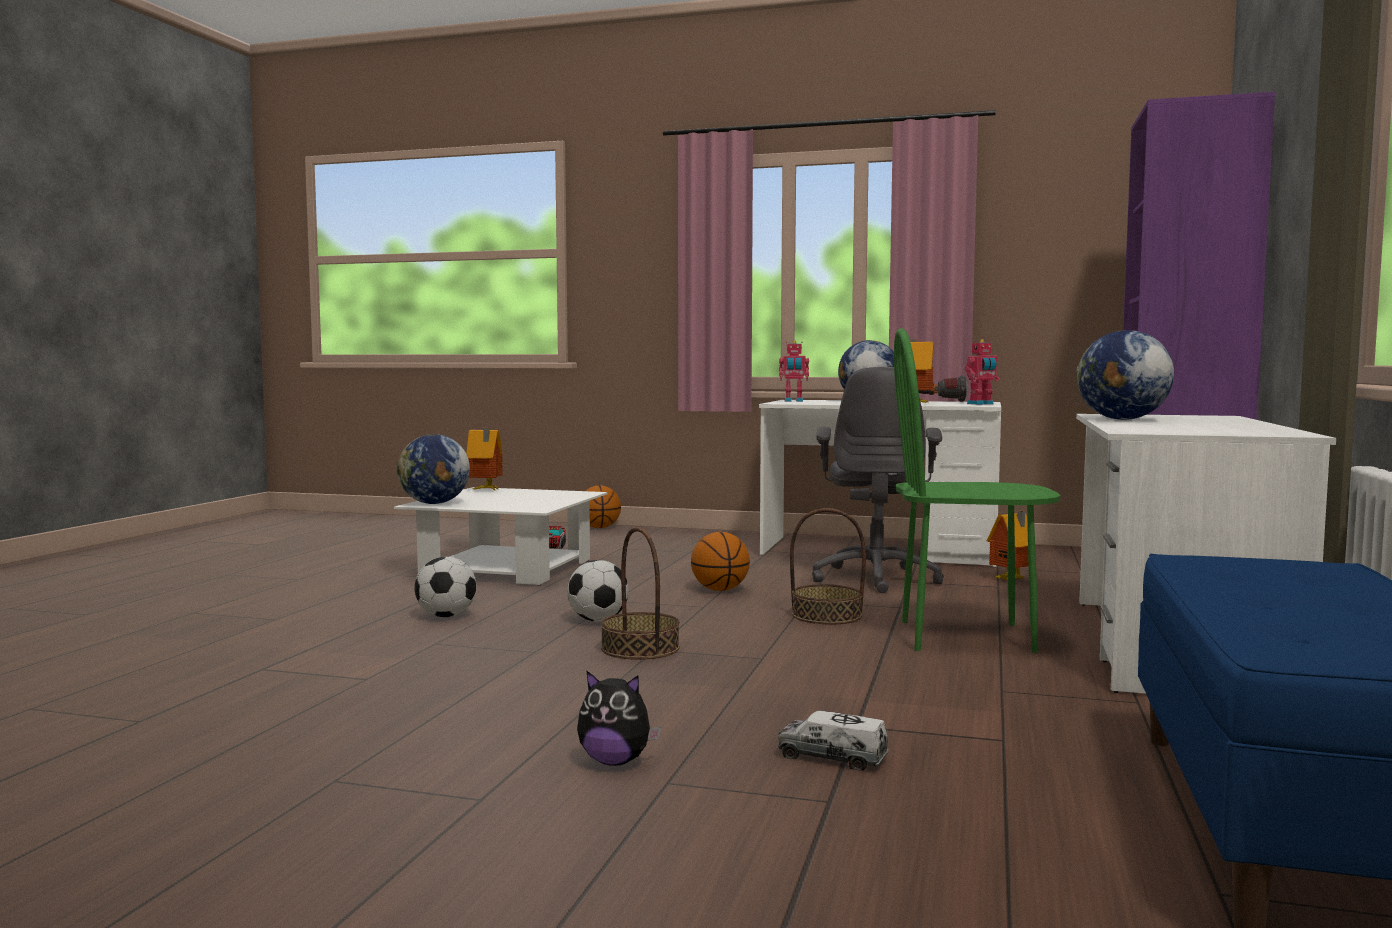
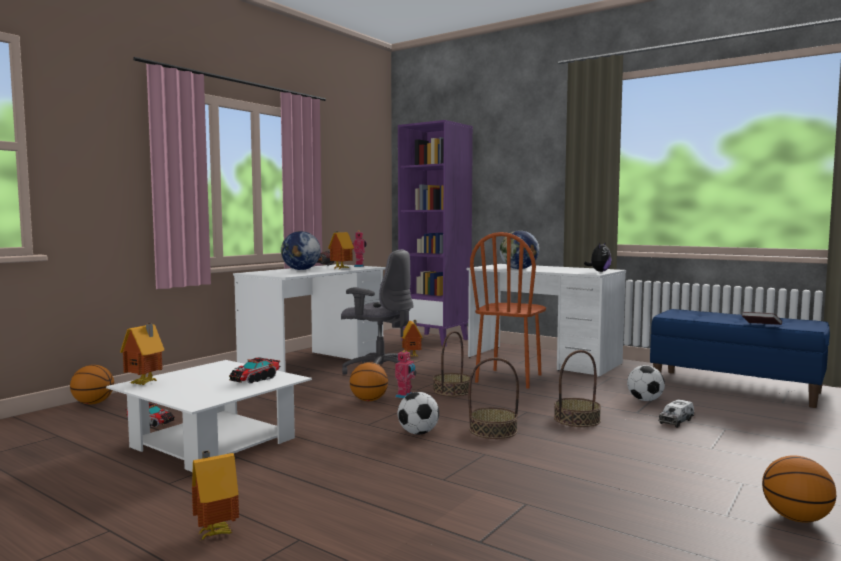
camera: 70 degrees left, 0 degrees up
(291, 599) = (215, 533): none -> toy house
(321, 830) = (796, 519): none -> basketball
(434, 503) = (202, 400): globe -> none
(446, 616) = (362, 472): football -> football (645, 400)
(521, 504) = (255, 380): none -> toy truck
(615, 761) = (686, 454): plush toy -> plush toy (599, 271)
(751, 687) = (577, 419): none -> basket
(793, 401) = (267, 273): toy robot -> toy robot (405, 396)
(966, 636) = (509, 378): green chair -> brown chair
(1214, 615) = (761, 325): none -> book

